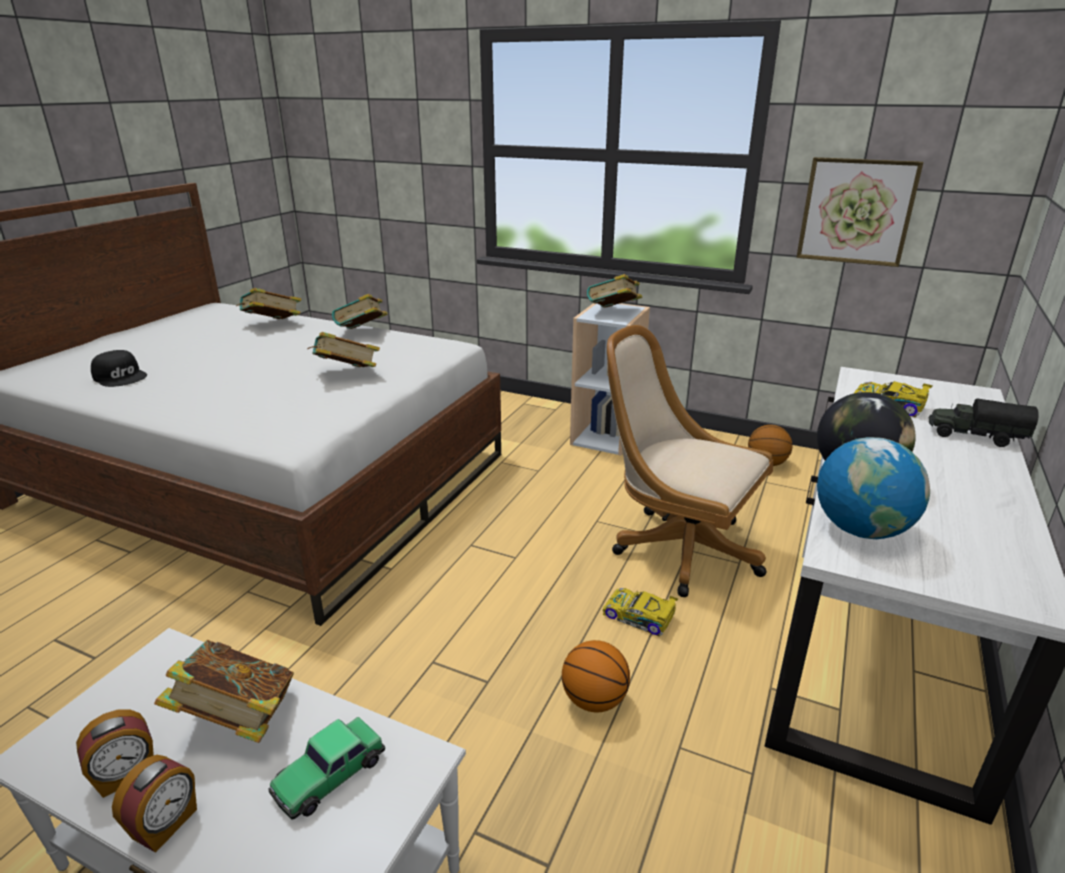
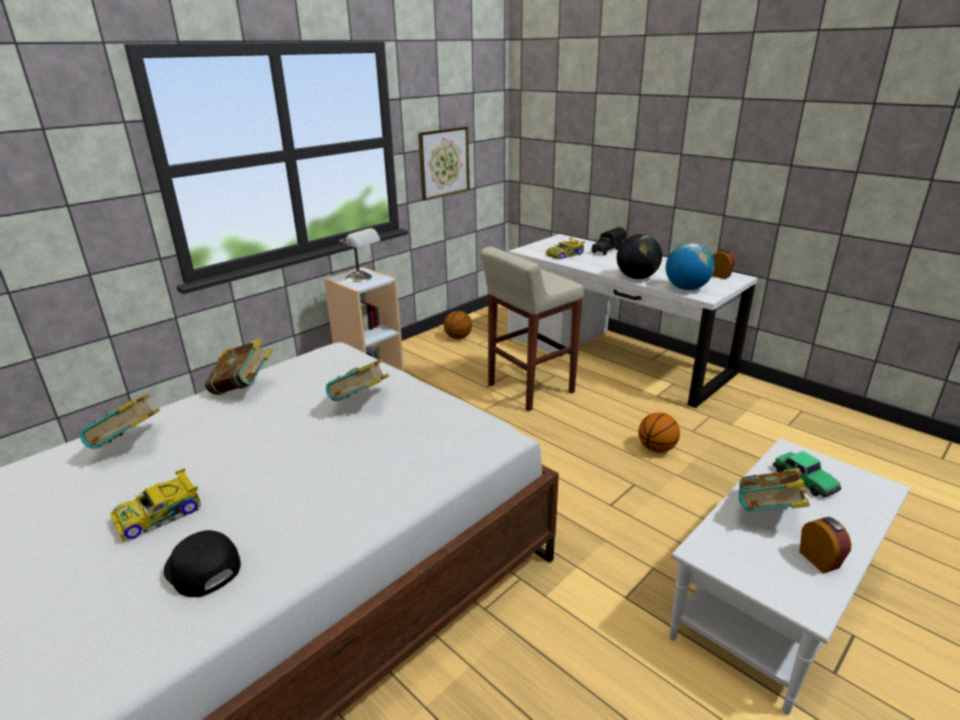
camera: 70 degrees left, 0 degrees up
(121, 376) = (201, 568): black cap -> black cap turned 105 degrees counterclockwise
(166, 824) = (851, 539): alarm clock -> alarm clock (720, 275)
(613, 313) = (363, 278): book -> white table lamp
(640, 617) = (591, 418): toy car -> toy car (160, 514)
(677, 546) = (529, 389): office chair -> beige stool

